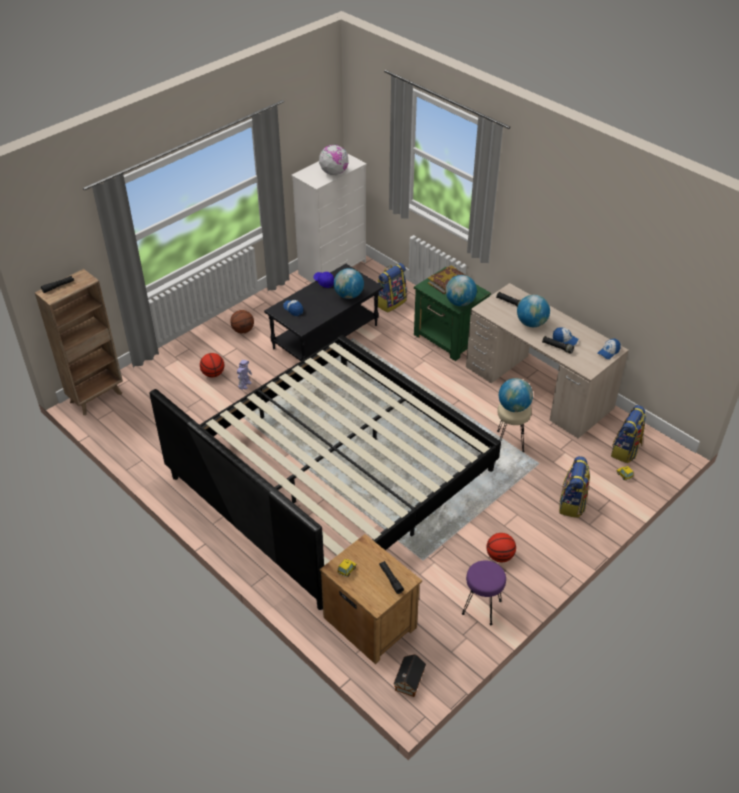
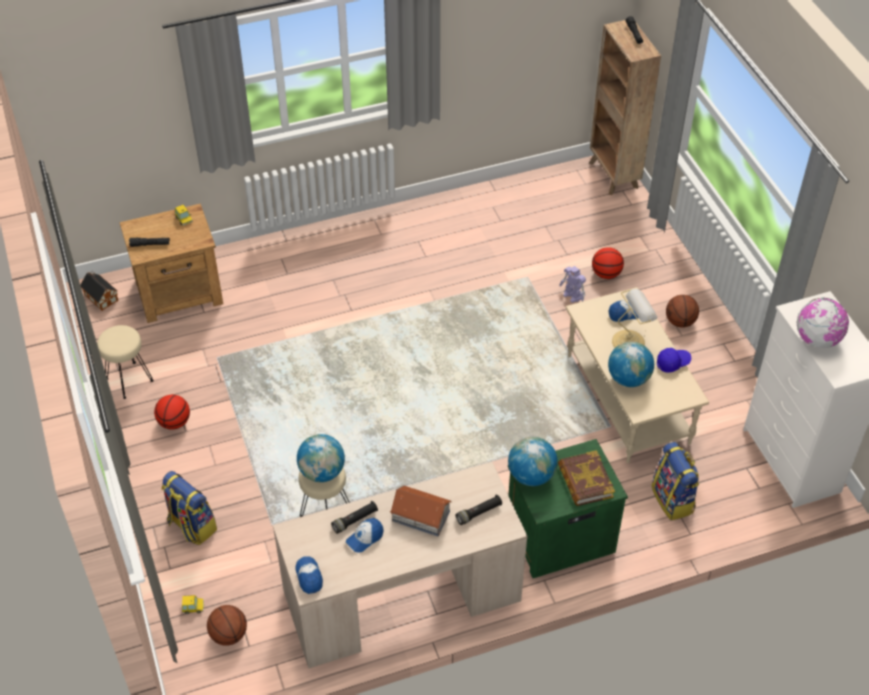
camera: 115 degrees right, 5 degrees up
(316, 302) = (630, 341): none -> table lamp
(326, 337) = (626, 399): black coffee table -> beige coffee table
(332, 474) = (381, 327): bed -> none
(482, 608) = (128, 380): purple stool -> beige stool
(531, 323) = (421, 516): globe -> toy house
(626, 450) = (228, 634): backpack -> basketball

